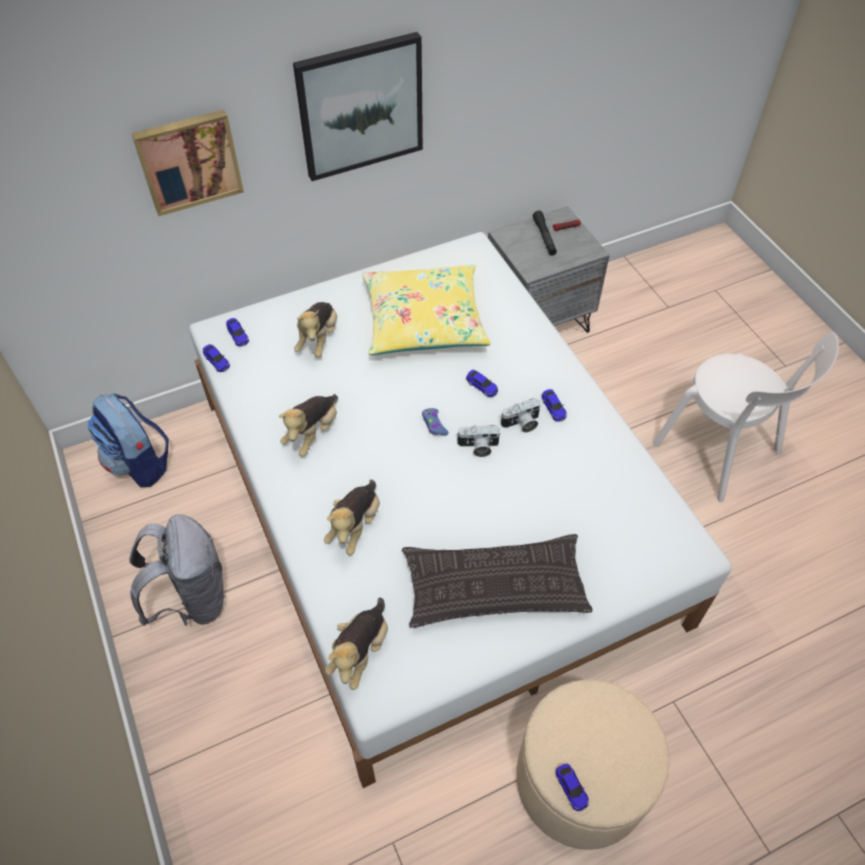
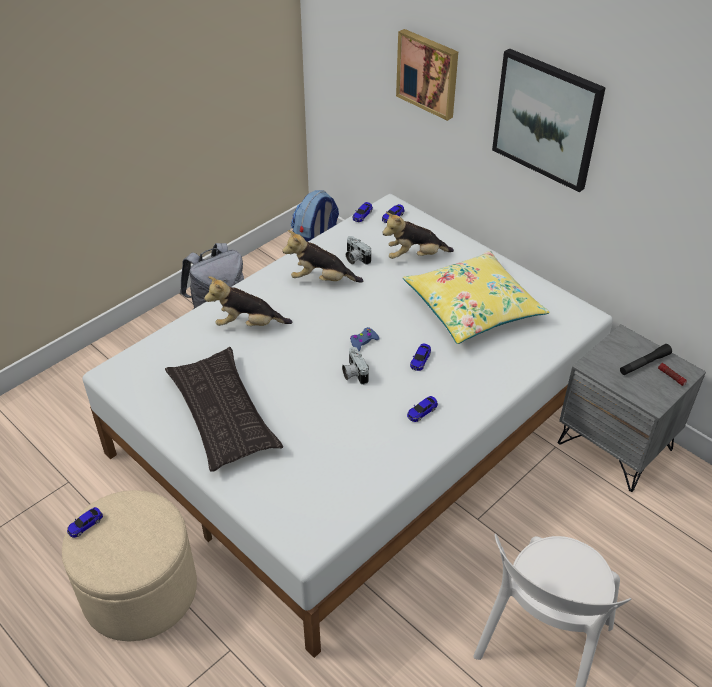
camera: 70 degrees right, 10 degrees down
(360, 651) = (146, 356): plush toy -> none
(521, 424) = (392, 394): camera -> camera (355, 258)

